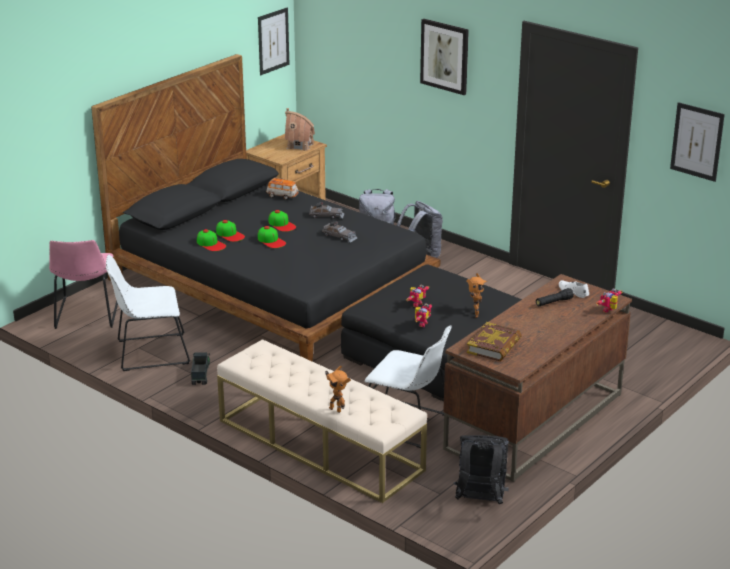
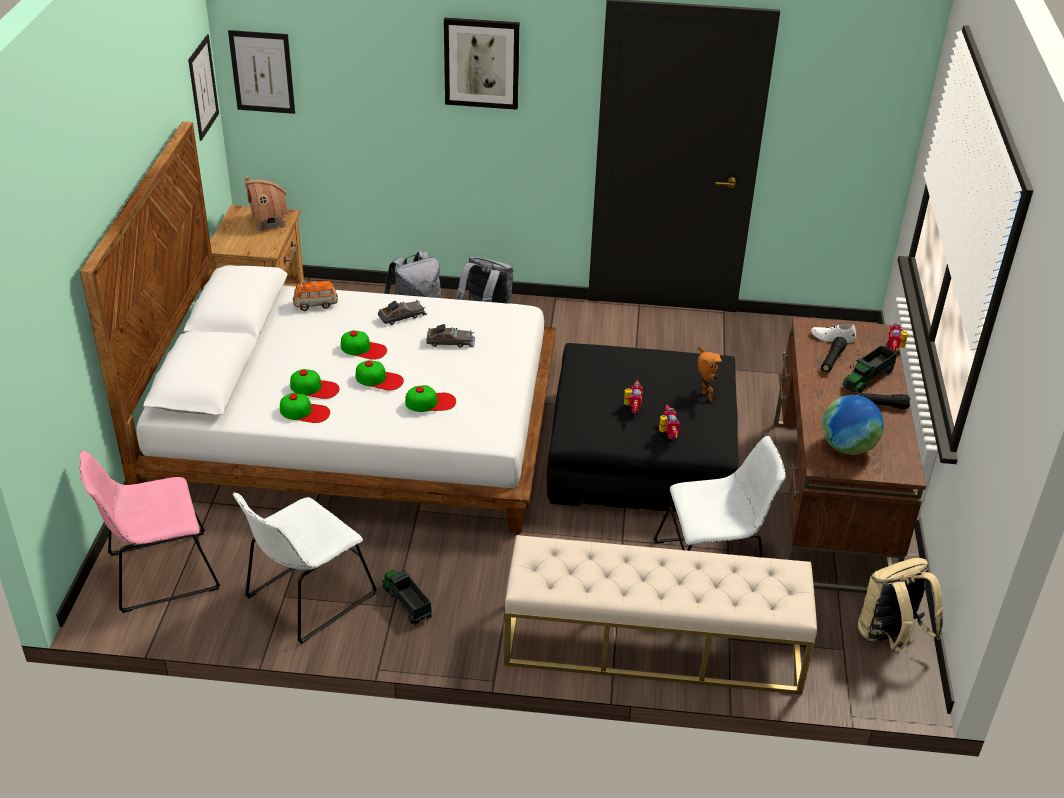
camera: 35 degrees left, 10 degrees up
(87, 314) = (158, 572): pink chair -> pink chair turned 105 degrees clockwise
(273, 284) = (356, 427): black bed -> white bed
(286, 259) = (430, 402): none -> cap
(336, 409) = (720, 604): toy robot -> none
(480, 501) = (890, 638): black backpack -> beige backpack
(494, 346) = (847, 448): book -> globe
(552, 334) = (880, 405): none -> black flashlight
(564, 318) = (867, 378): none -> toy truck
(697, 141) = (860, 111): picture -> picture (262, 72)

